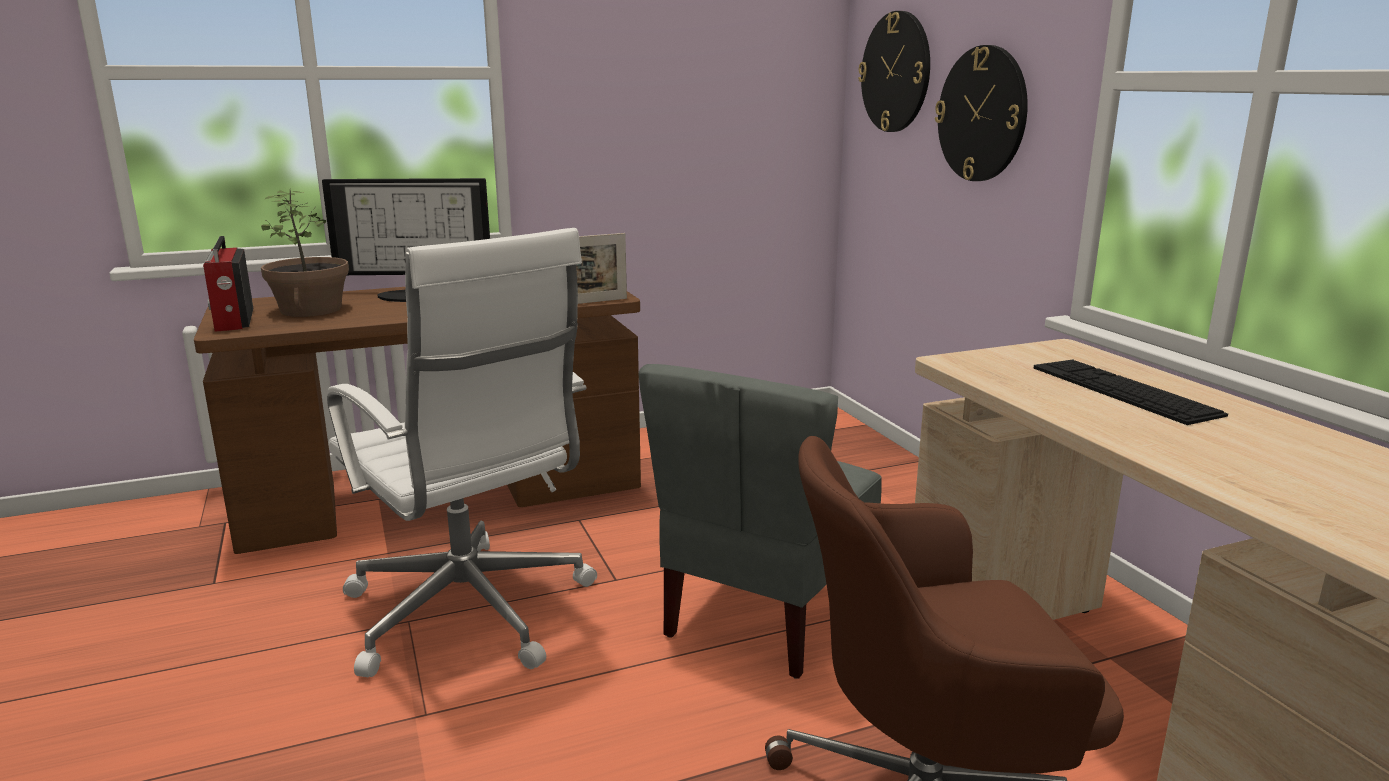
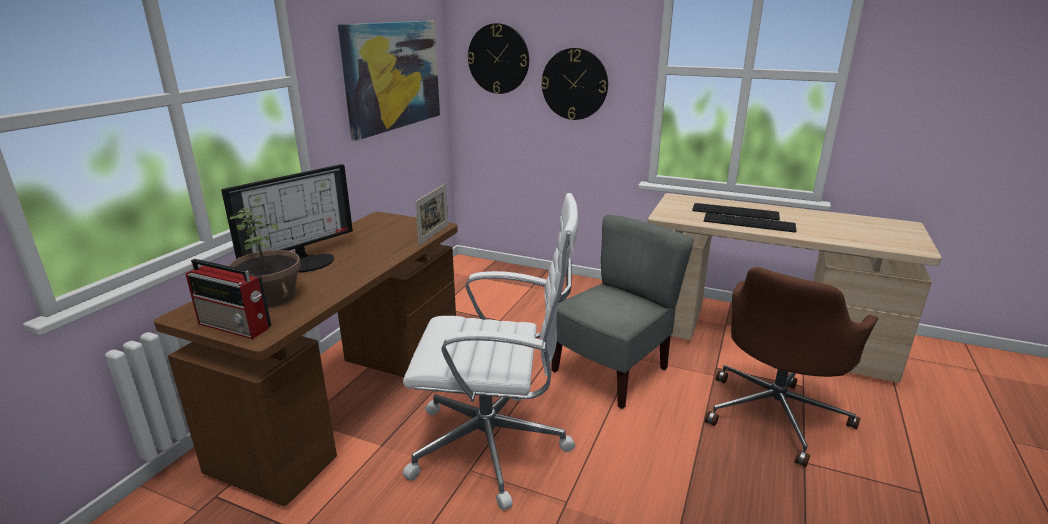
camera: 45 degrees left, 5 degrees up
(700, 88) = (393, 76): none -> picture
(764, 617) = (612, 371): grey chair -> grey chair turned 120 degrees counterclockwise
(1098, 409) = (749, 223): none -> keyboard

